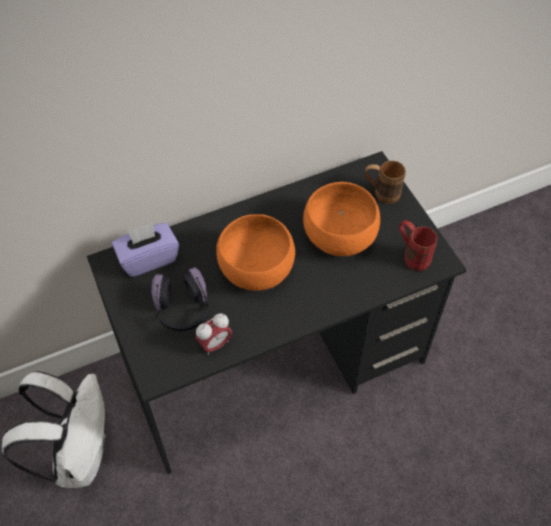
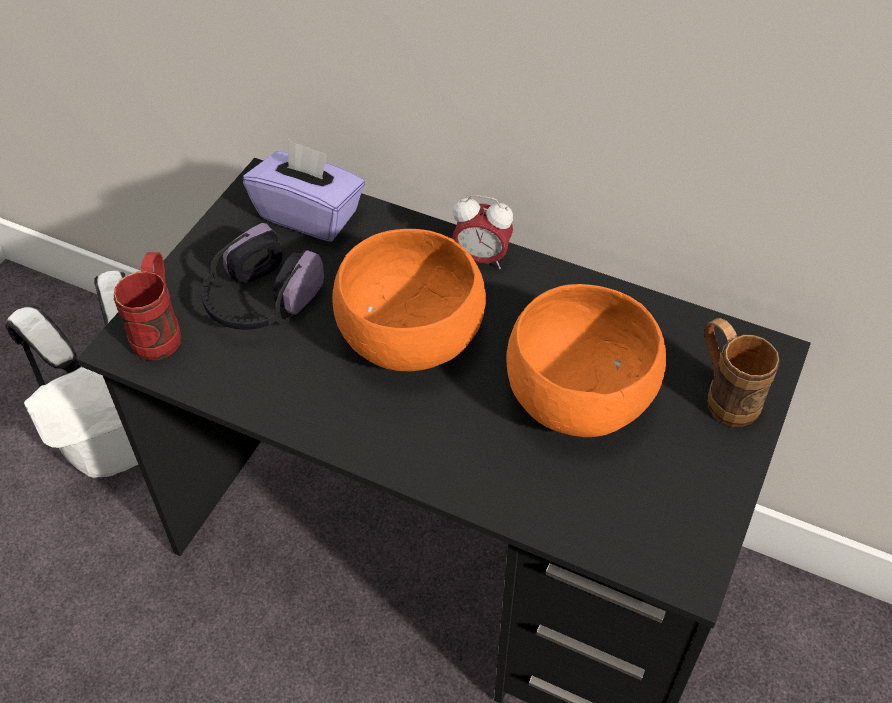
camera: 50 degrees right, 5 degrees down
(215, 344) = (234, 375): alarm clock -> alarm clock (481, 258)
(412, 256) = (650, 520): red mug -> red mug (160, 331)

